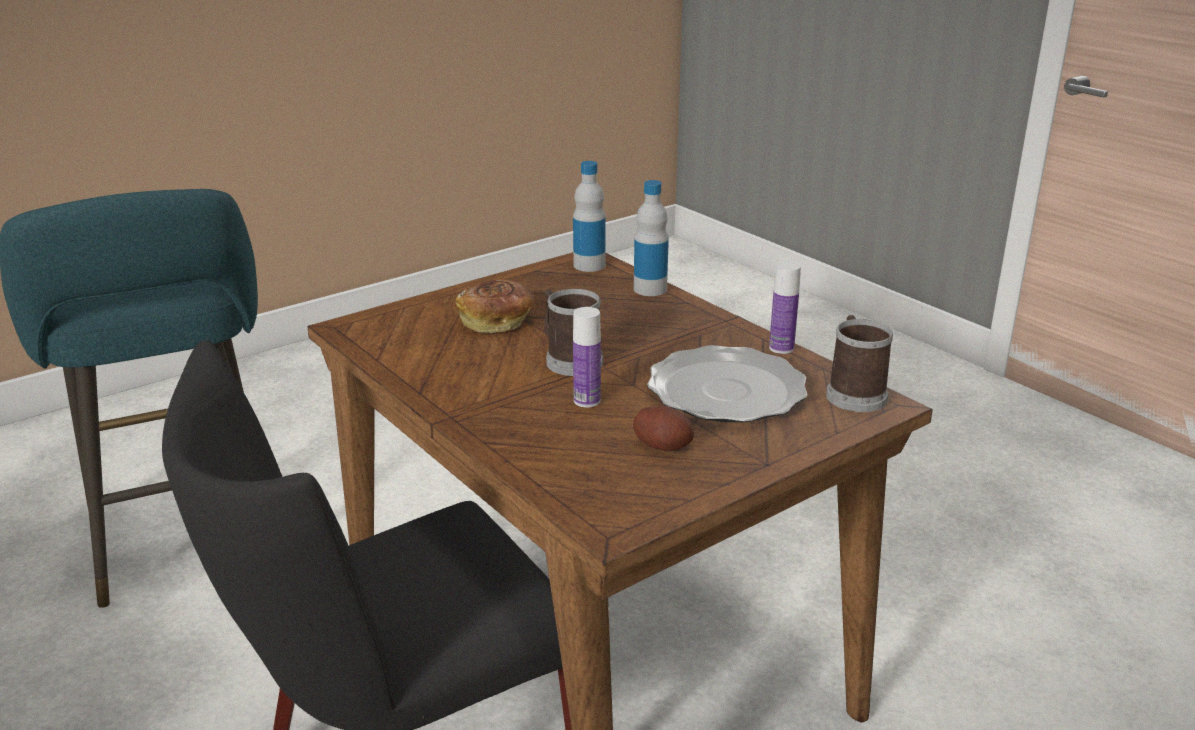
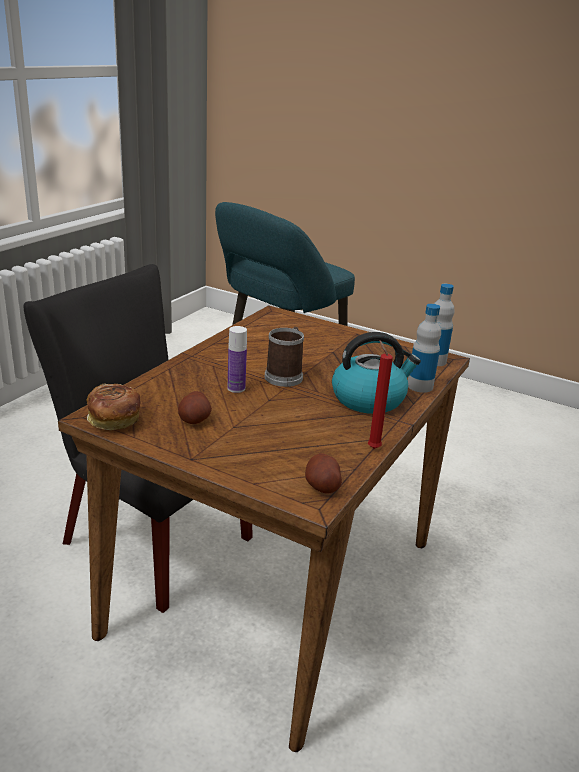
camera: 65 degrees right, 0 degrees up
(497, 322) = (317, 348): bread -> bread (114, 420)
(666, 323) = (369, 399): none -> kettle
(726, 390) = (285, 432): plate -> none
(781, 348) = (372, 447): bottle -> red candle
(854, 393) = (322, 486): mug -> potato

